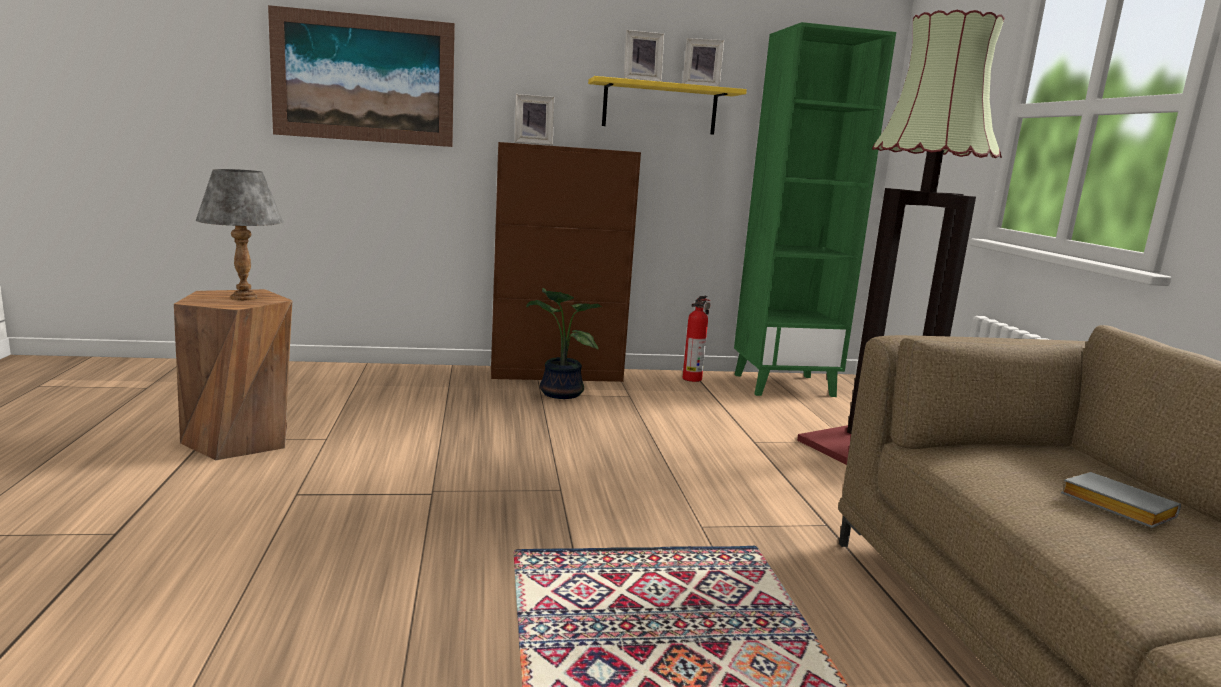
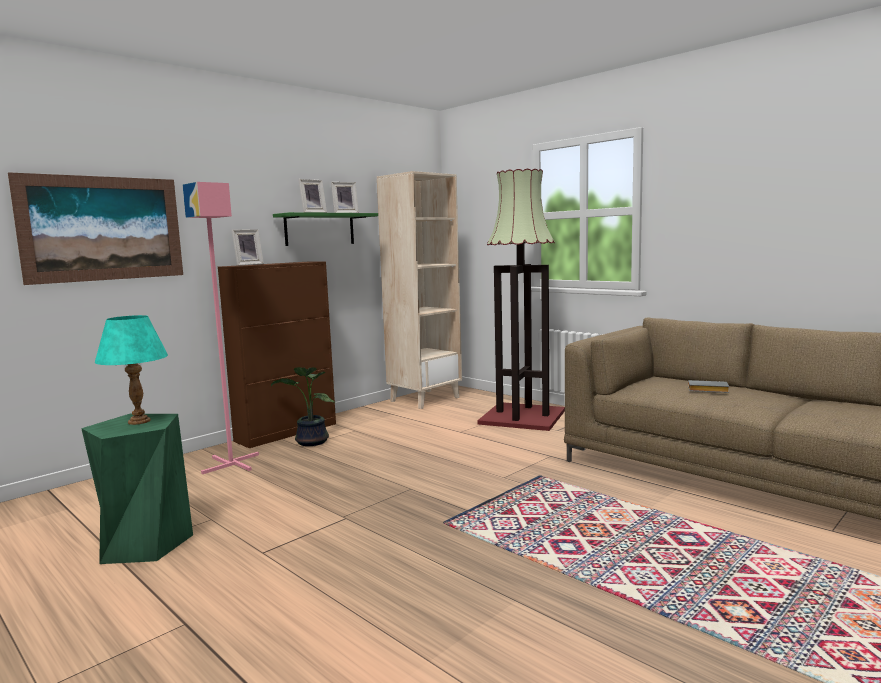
camera: 35 degrees left, 5 degrees down
(240, 439) = (145, 543): brown stool -> green stool
(243, 297) = (138, 421): grey table lamp -> turquoise table lamp
(447, 389) = (232, 464): none -> pink floor lamp
(660, 108) = (320, 229): yellow shelf -> green shelf
(693, 378) = (372, 410): fire extinguisher -> none
(784, 385) = (425, 399): green bookcase -> beige bookcase

